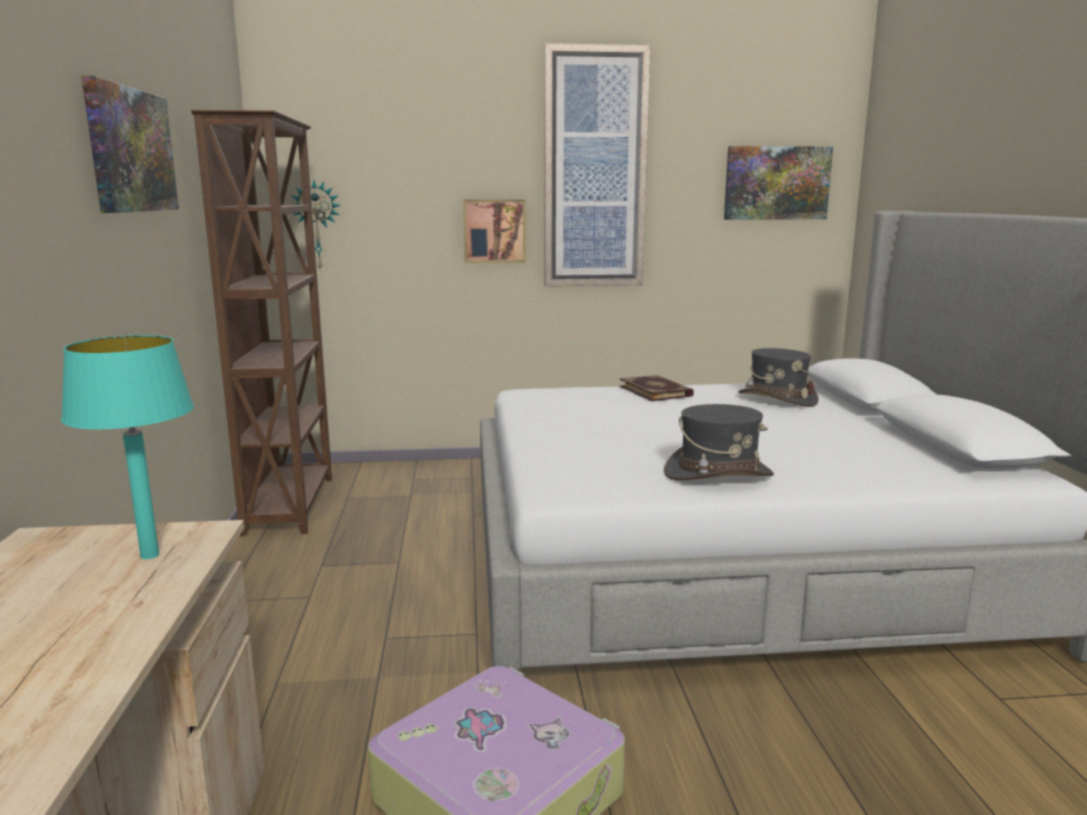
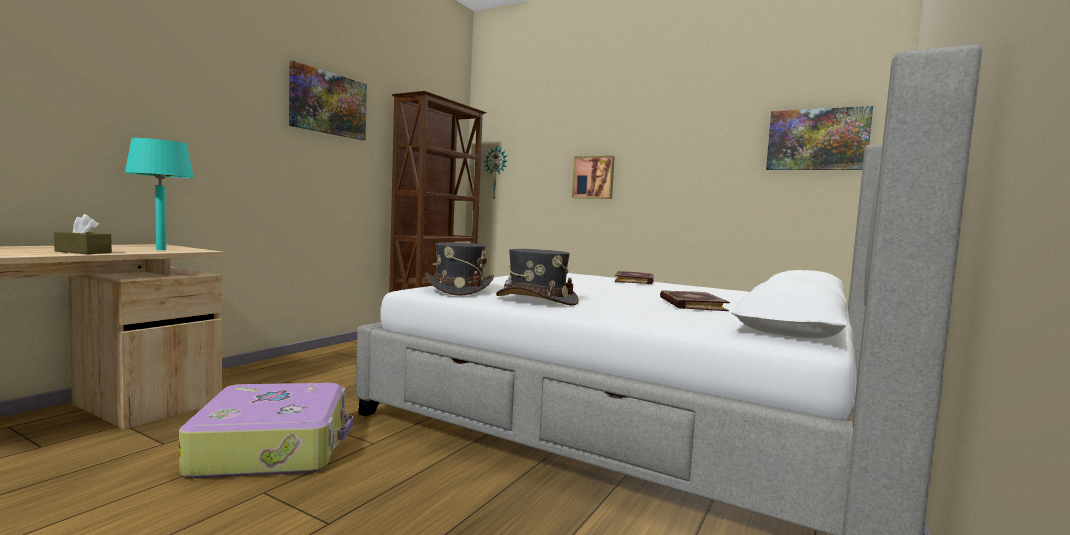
camera: 35 degrees right, 10 degrees down
(108, 624) = (83, 252): none -> brown tissue box
(594, 169) = (663, 134): picture -> none
(777, 399) = (718, 294): grey hat -> grey hat (458, 289)
(818, 431) = (691, 304): none -> book

